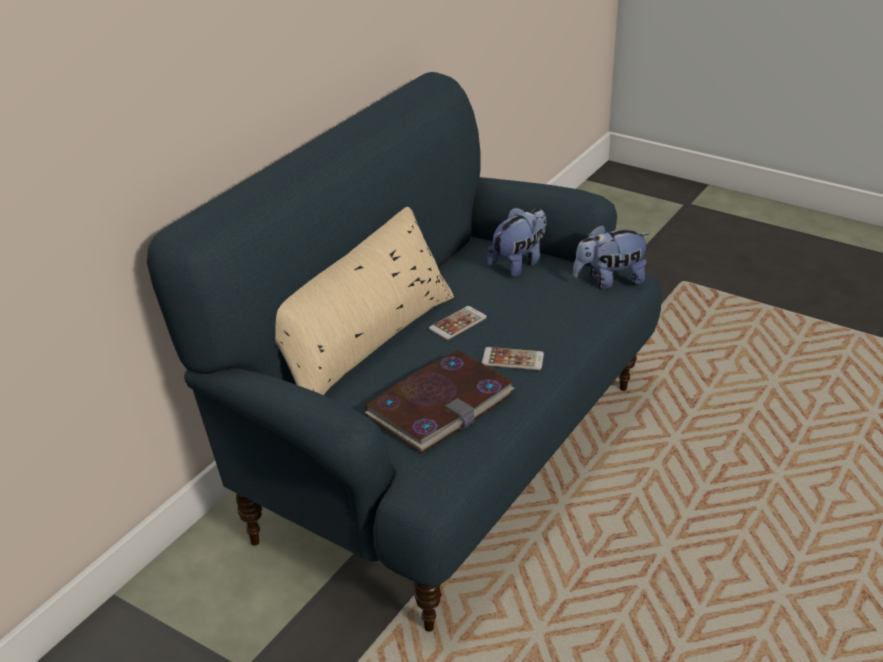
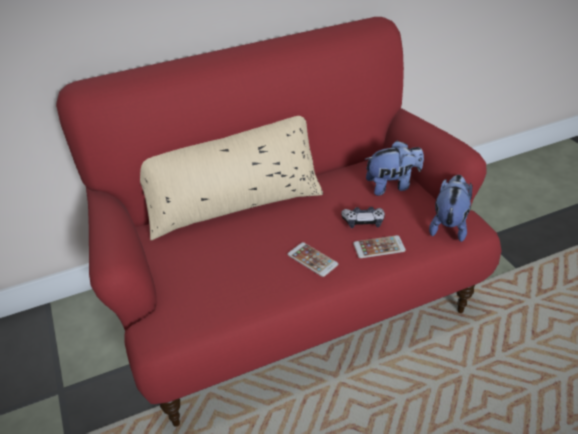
camera: 35 degrees right, 5 degrees up
(440, 405) = (229, 273): book -> none
(444, 457) = (293, 305): blue sofa -> red sofa
(458, 323) = (304, 216): phone -> phone (379, 247)
(525, 307) = (363, 222): none -> game controller
(609, 281) = (449, 225): plush toy -> plush toy turned 90 degrees clockwise

